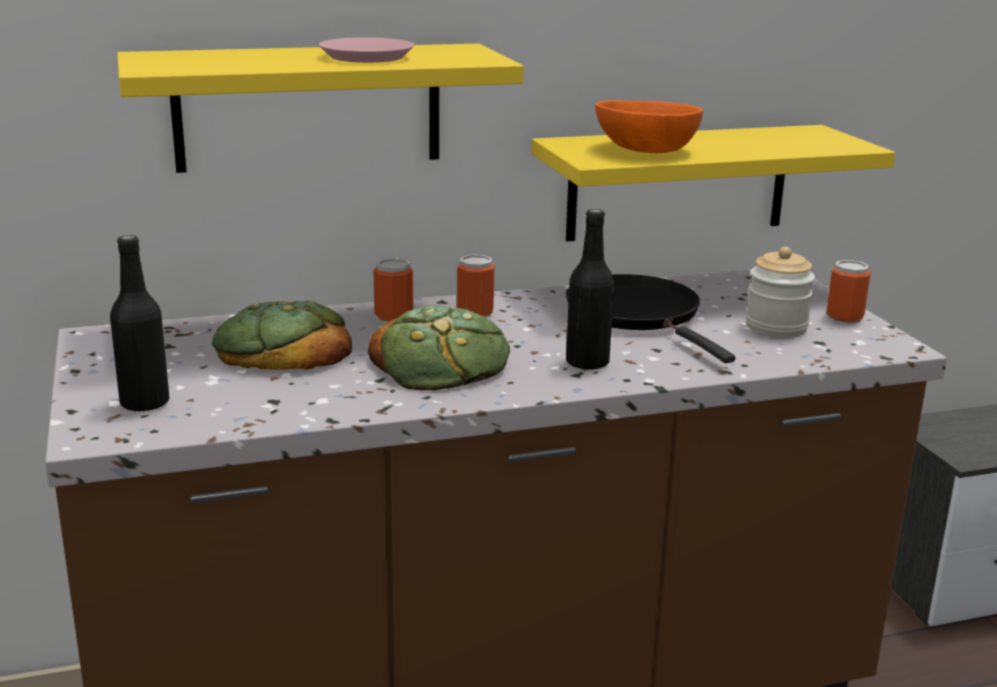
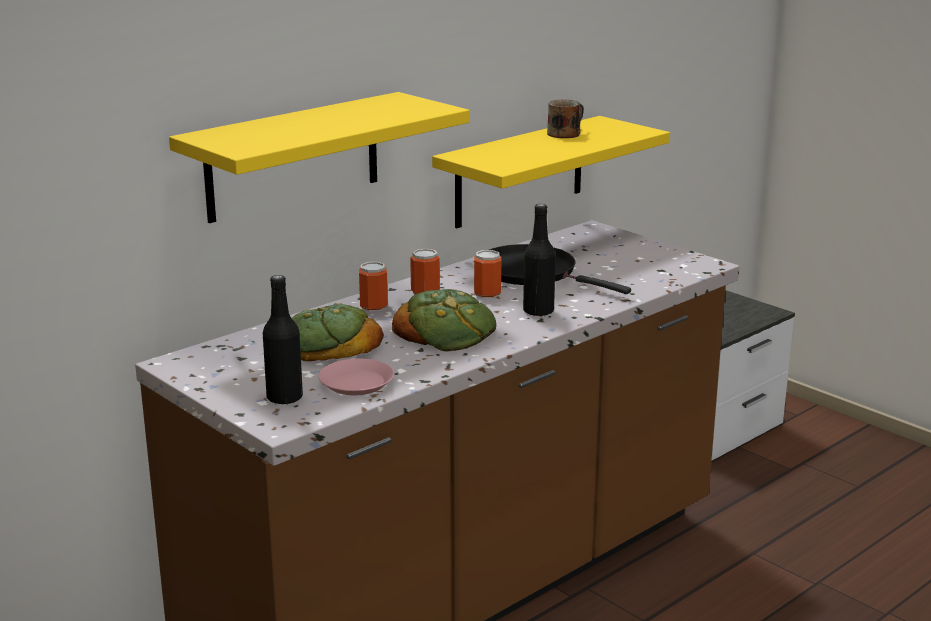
camera: 25 degrees left, 0 degrees up
(367, 57) = (357, 116): pink plate -> pink plate (356, 383)
(646, 151) = (523, 154): orange bowl -> none
(741, 136) = (565, 133): none -> mug
(776, 327) = (626, 265): jar -> none
(844, 318) = (660, 251): can -> can (487, 294)

